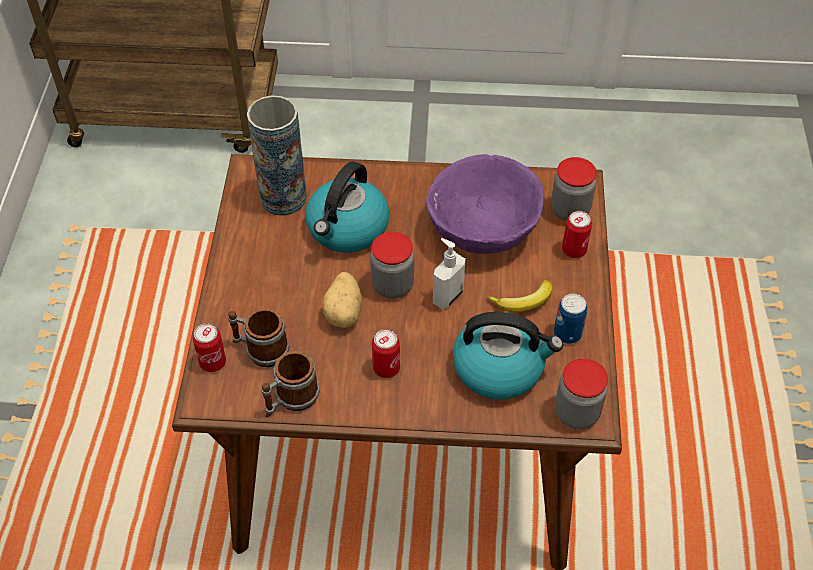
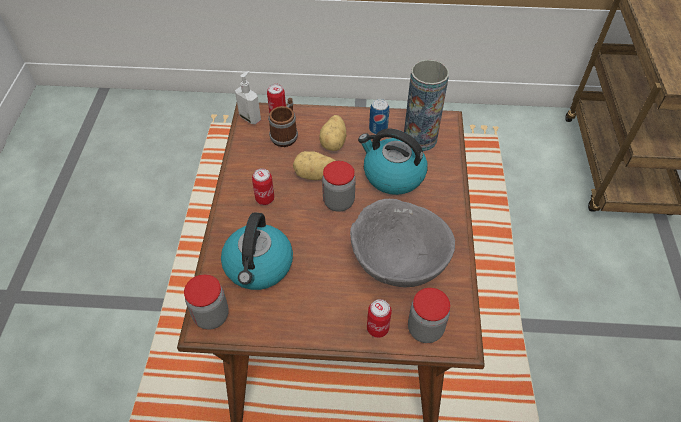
camera: 90 degrees right, 0 degrees up
(282, 291) = (334, 142): none -> potato
(291, 400) = (245, 150): mug -> none
(447, 296) = (327, 235): soap dispenser -> soap dispenser (250, 118)
(481, 228) = (399, 260): purple bowl -> grey bowl
(523, 302) = (321, 286): banana -> none
(567, 333) = (287, 315): can -> can (378, 129)

